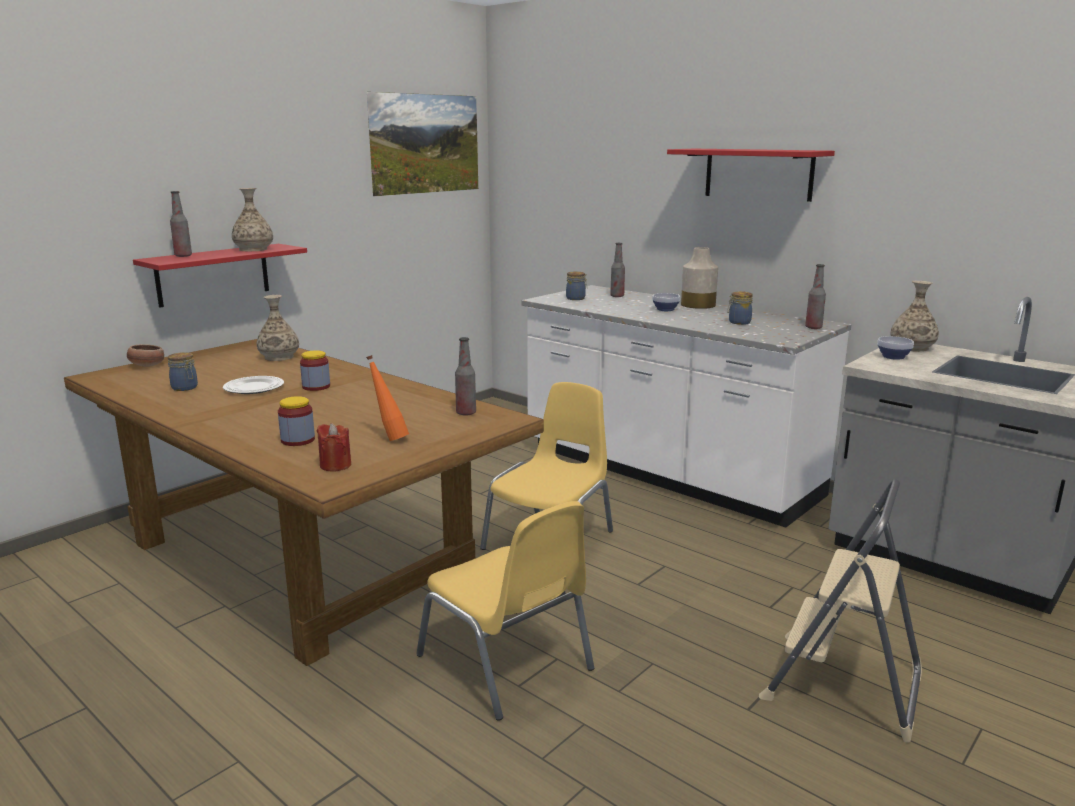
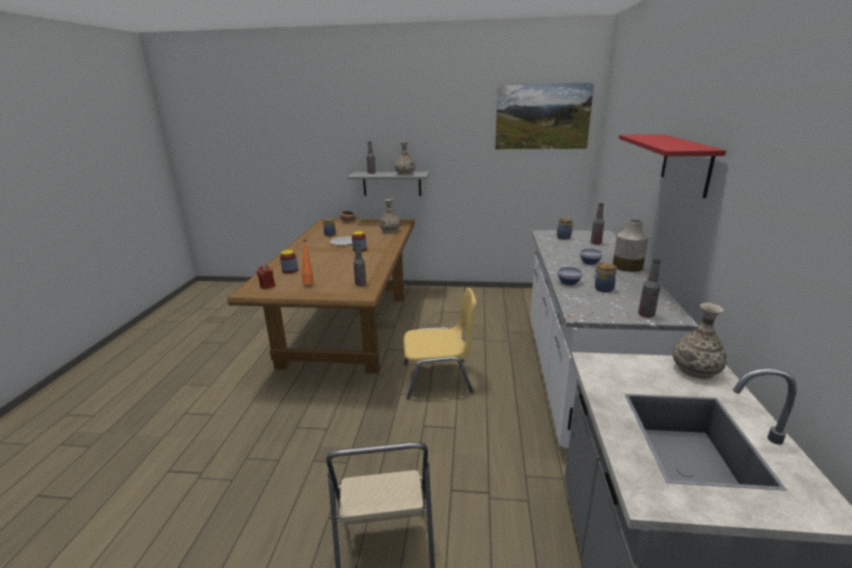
camera: 55 degrees right, 5 degrees up
(213, 274) = (392, 183): red shelf -> grey shelf
(507, 663) = (312, 416): yellow chair -> none
(894, 357) = (643, 367): bowl -> bowl (569, 282)

